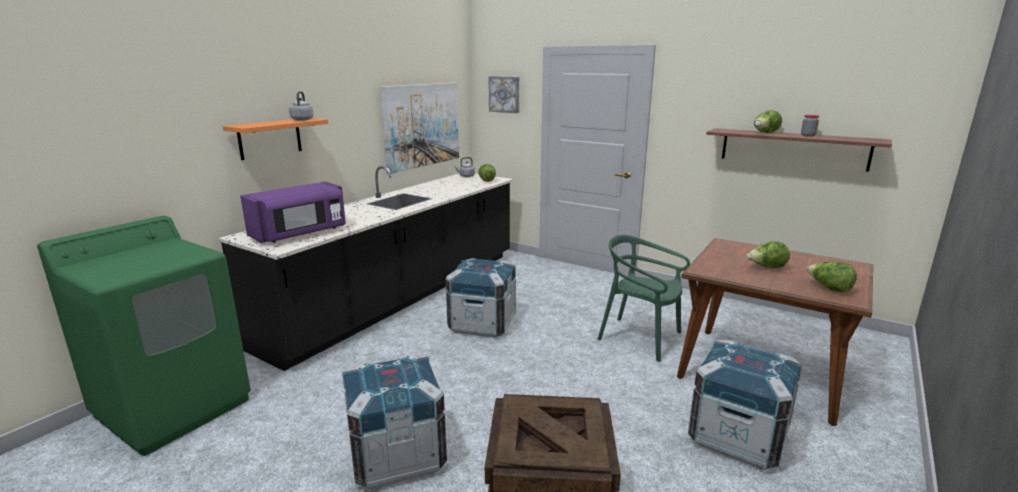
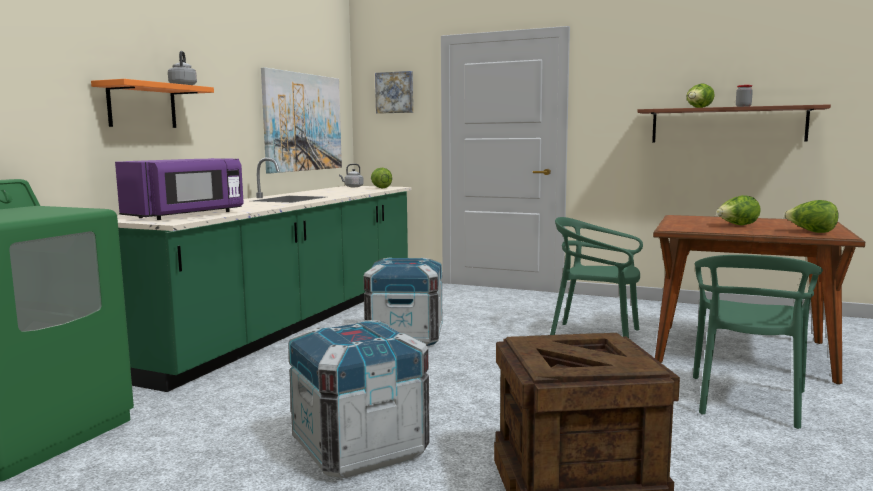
camera: 10 degrees left, 10 degrees down
(402, 296) = (291, 321): black counter -> green counter
(737, 437) = (747, 400): crate -> green chair

